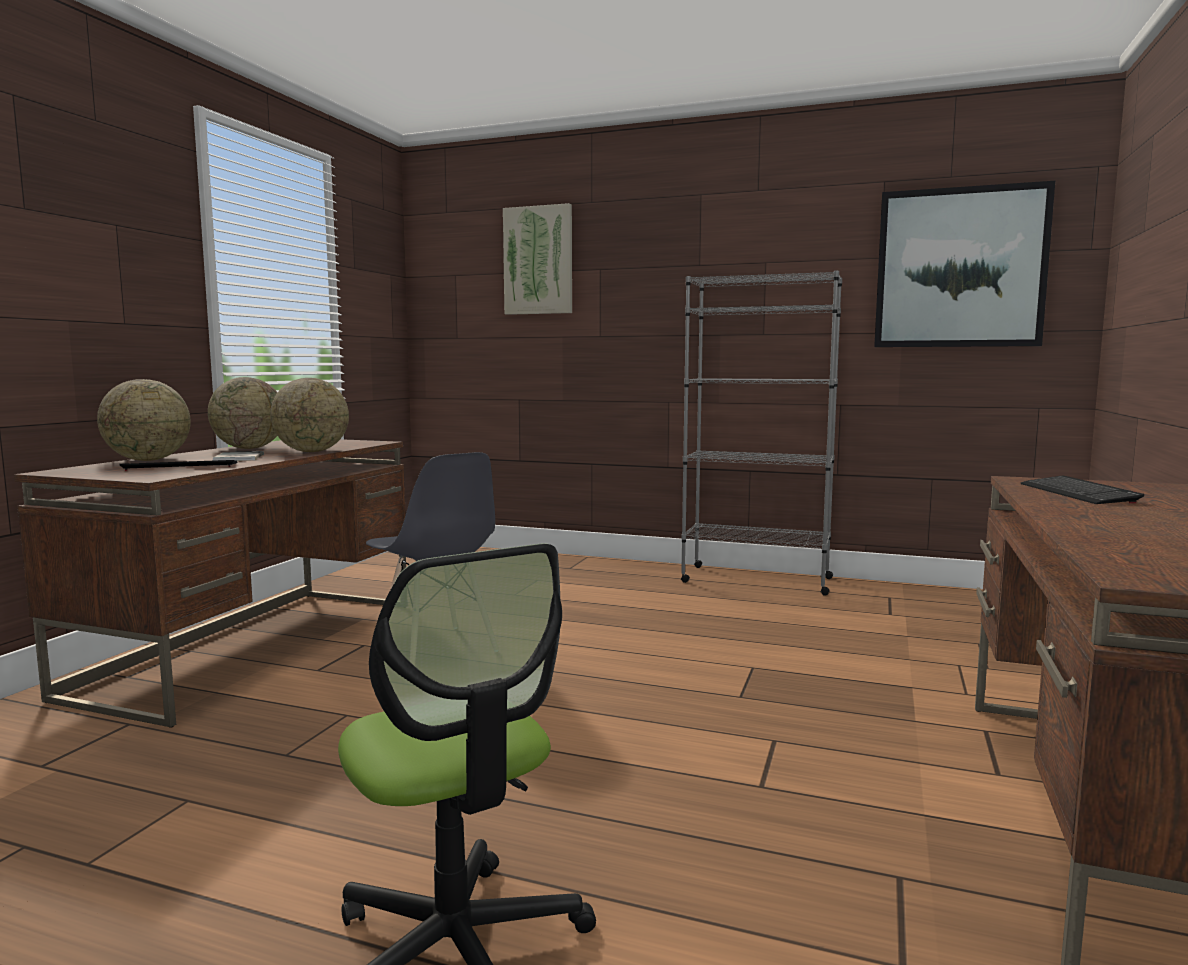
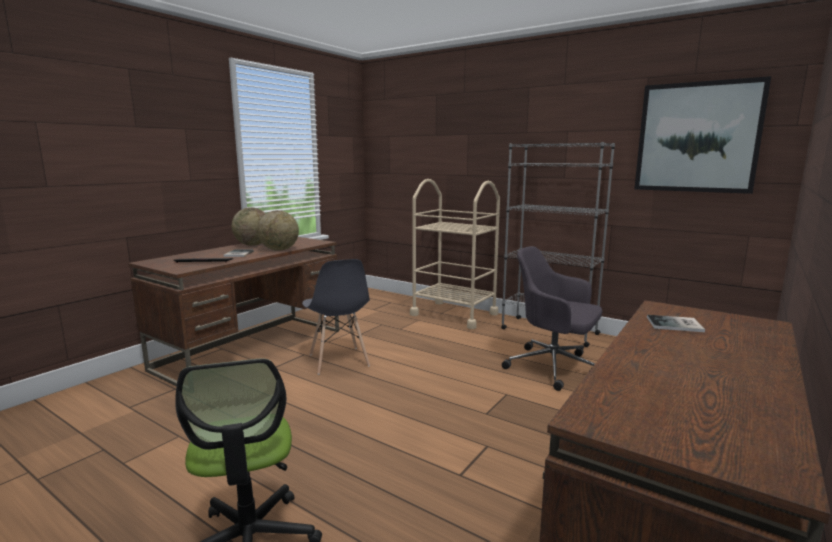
camera: 15 degrees right, 5 degrees up
(148, 460) = (196, 254): globe -> none
(538, 260) = (433, 128): picture -> none
(592, 568) = (454, 314): none -> beige cart
(797, 625) = (553, 367): none -> grey office chair
(1077, 493) = (676, 325): keyboard -> book

